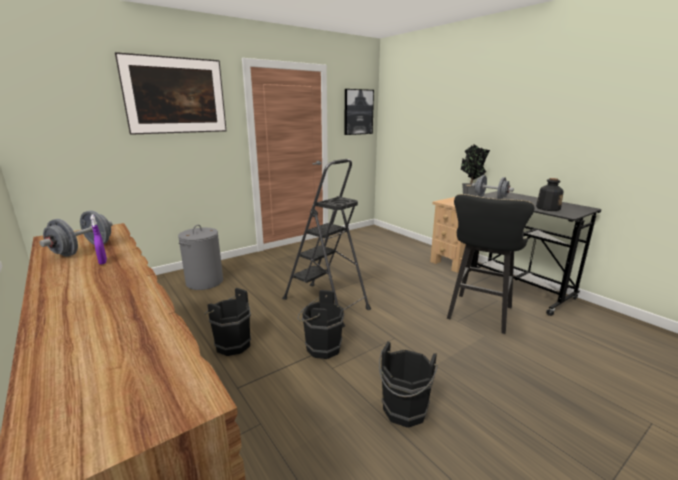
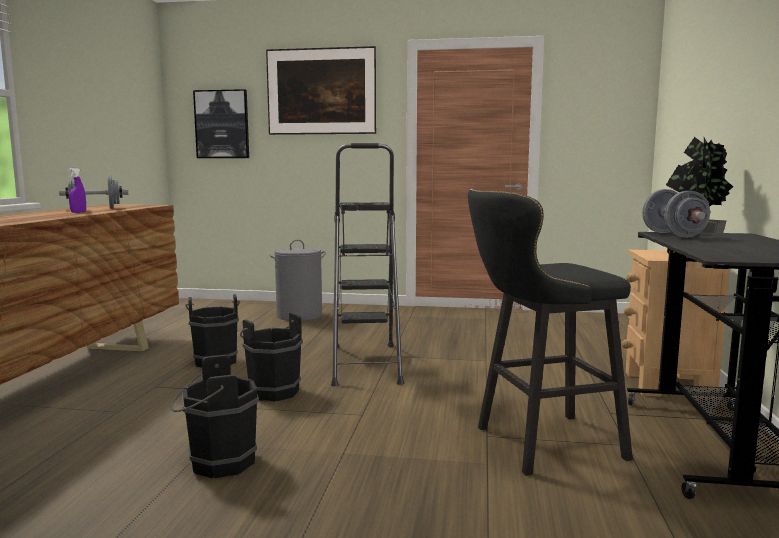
camera: 45 degrees right, 10 degrees down
(358, 112) = (608, 107): picture -> picture (222, 124)
(547, 208) = (725, 250): bottle -> none

